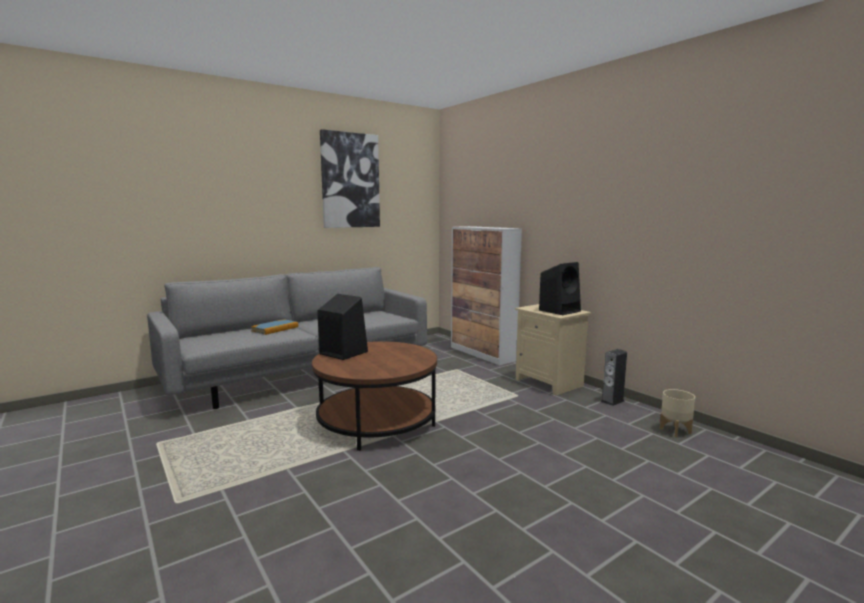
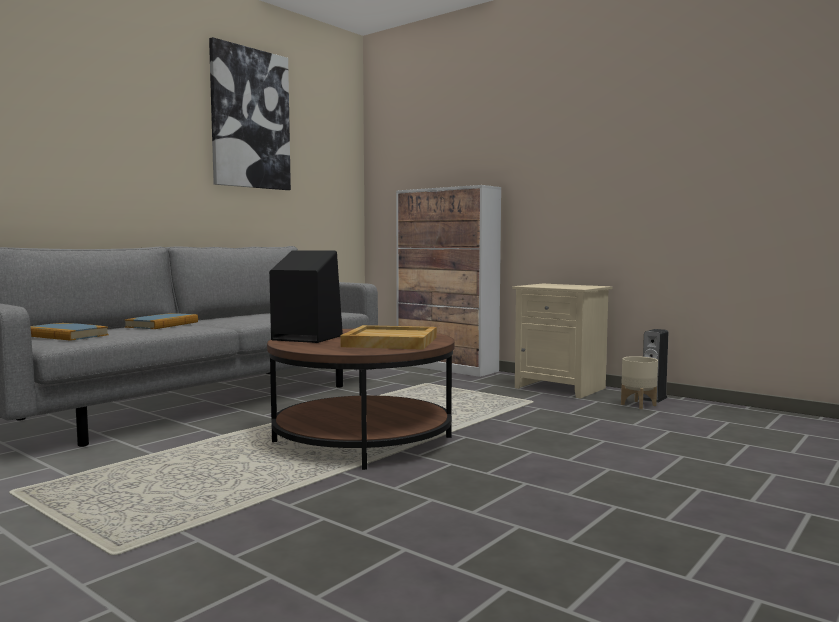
camera: 15 degrees left, 5 degrees down
(211, 339) = (66, 335): none -> book
(389, 363) = (389, 342): none -> beige tray
(560, 310) = (573, 286): black speaker -> none
(675, 431) = (751, 418): beige planter -> beige planter (638, 405)

